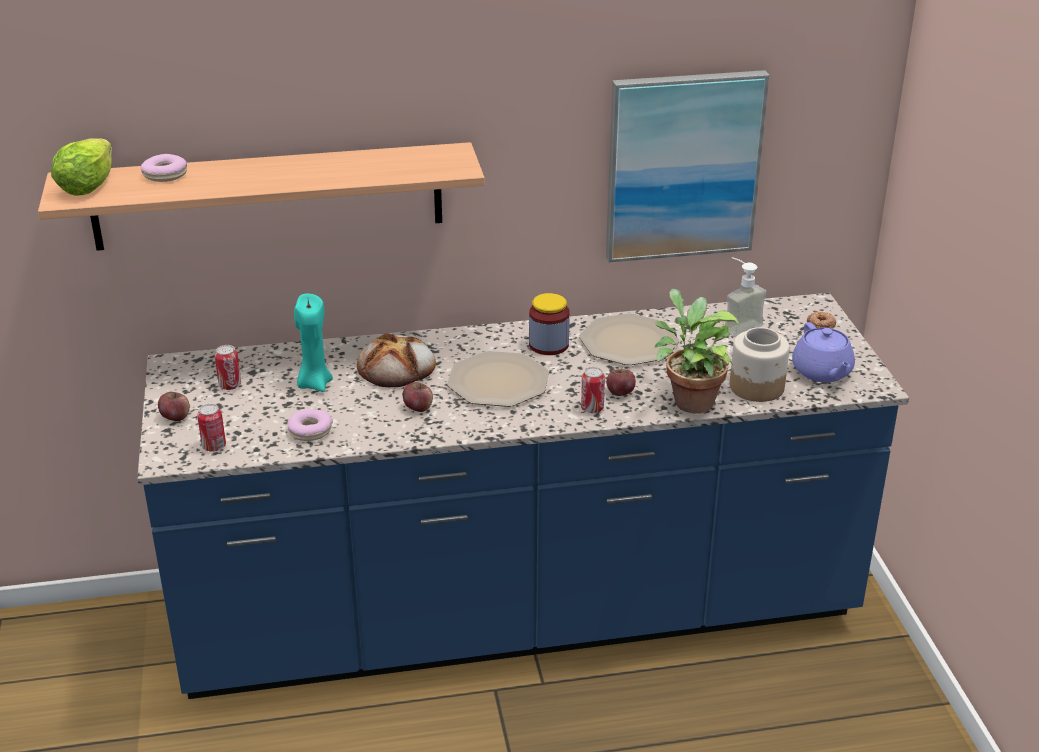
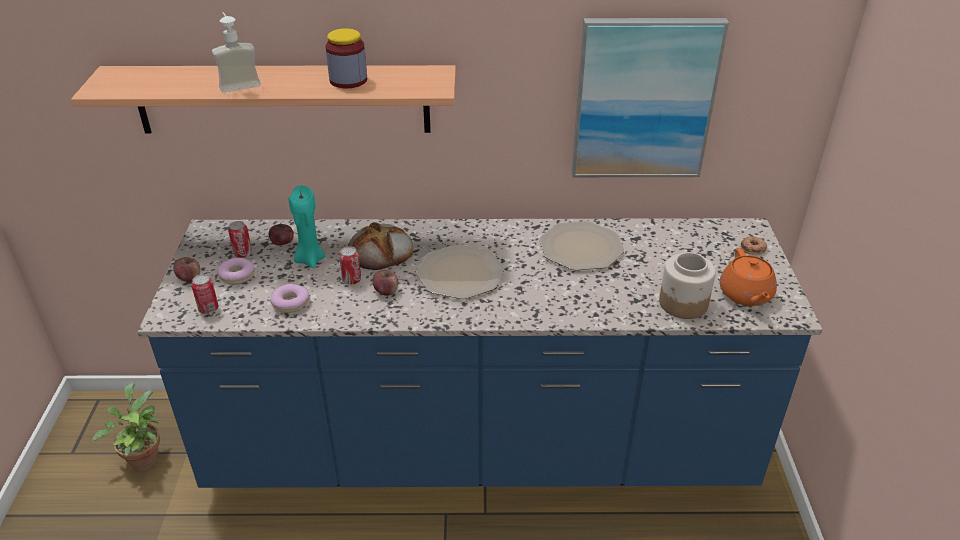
camera: 10 degrees right, 5 degrees up
(90, 183) = (126, 78): lettuce -> none
(165, 175) = (189, 75): donut -> donut (237, 276)
(548, 345) = (512, 243): jar -> jar (348, 80)
(592, 408) = (533, 308): can -> can (352, 280)
(620, 393) = (561, 296): apple -> apple (282, 243)
(689, 400) = (620, 310): potted plant -> potted plant (143, 457)
(737, 325) = (678, 241): soap dispenser -> soap dispenser (238, 83)
(822, 372) = (745, 295): purple teapot -> orange teapot

